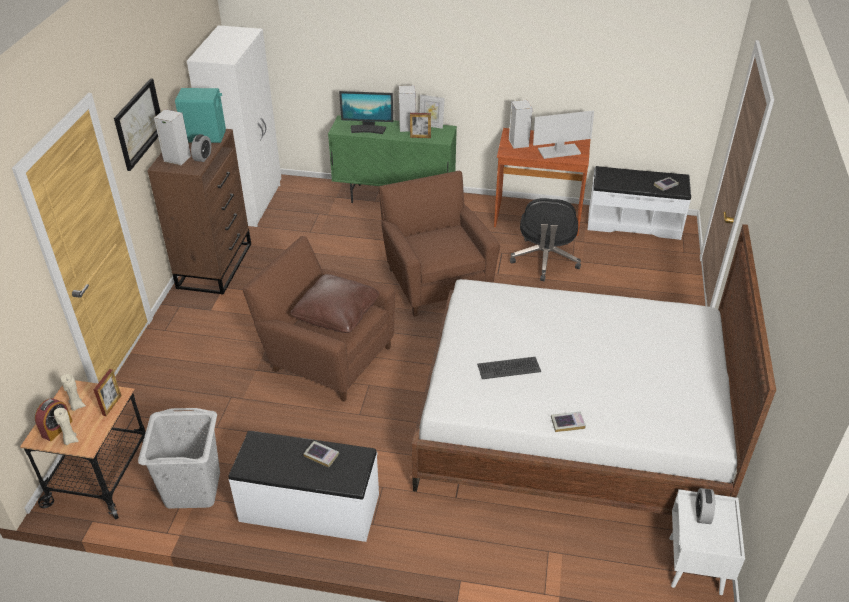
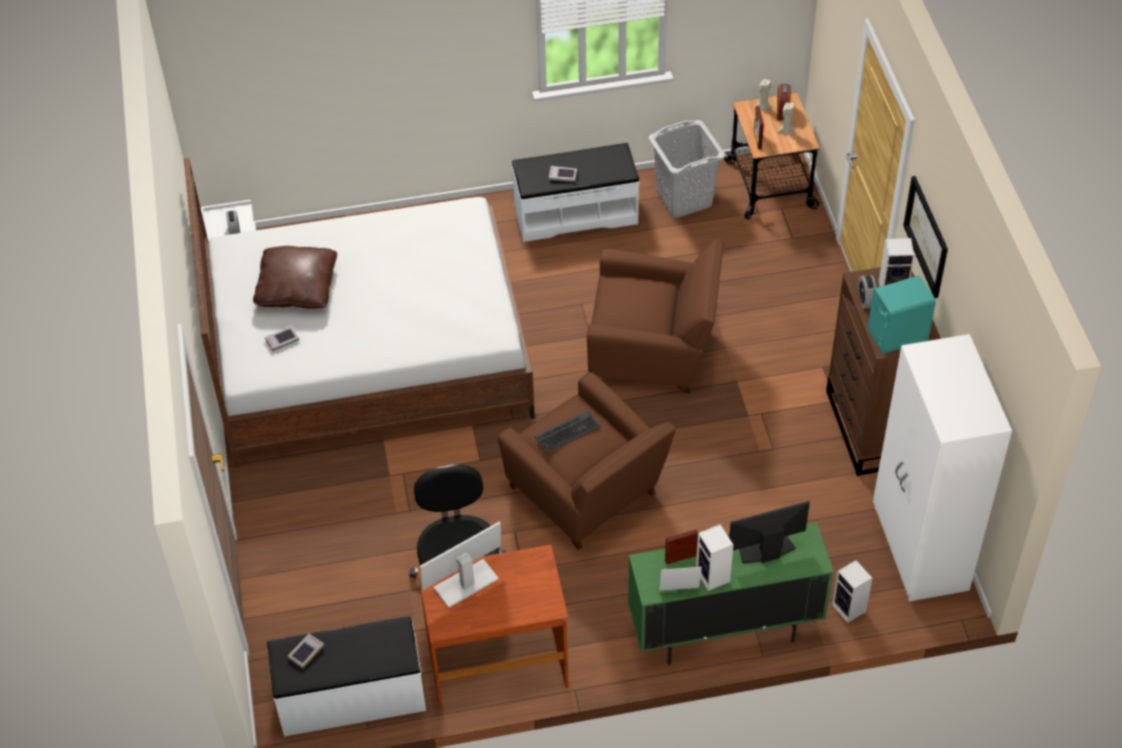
camera: 160 degrees right, 10 degrees up
(337, 314) = (634, 301): brown pillow -> brown pillow (297, 288)
(509, 368) = (425, 257): keyboard -> keyboard (568, 432)
(518, 143) = (532, 585): speaker -> speaker (850, 609)
(567, 423) = (357, 223): book -> book (282, 341)

